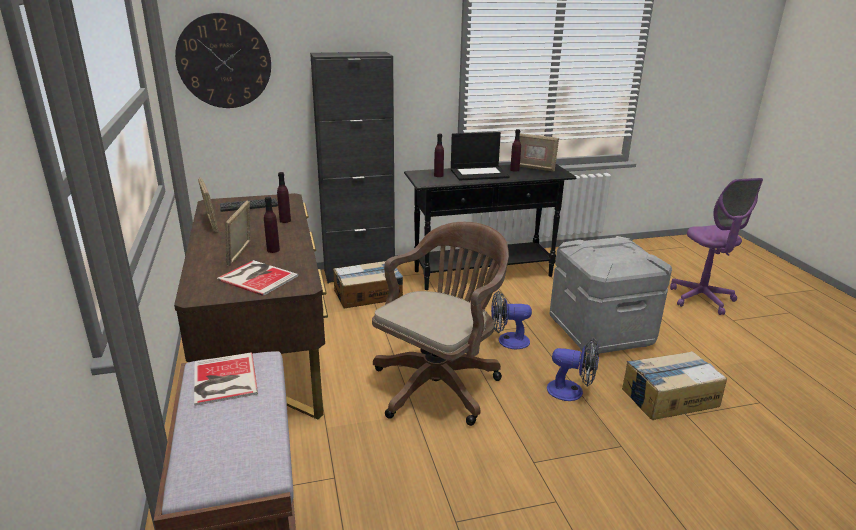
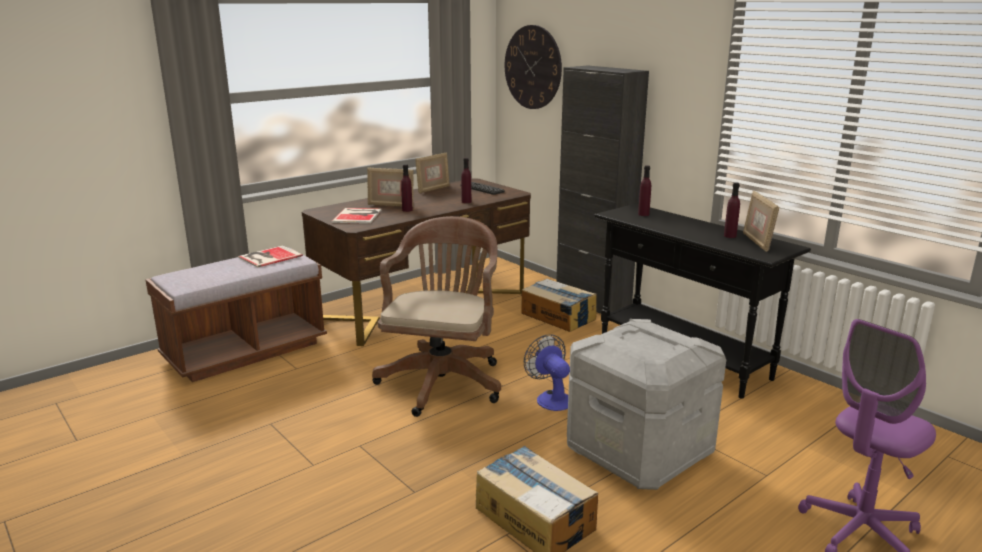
camera: 65 degrees right, 5 degrees down
(241, 254) = (391, 205): picture frame -> picture frame turned 150 degrees counterclockwise
(440, 383) = (443, 380): brown office chair -> brown office chair turned 90 degrees counterclockwise
(479, 173) = (684, 225): laptop -> none
(571, 391) = (488, 449): fan -> none

